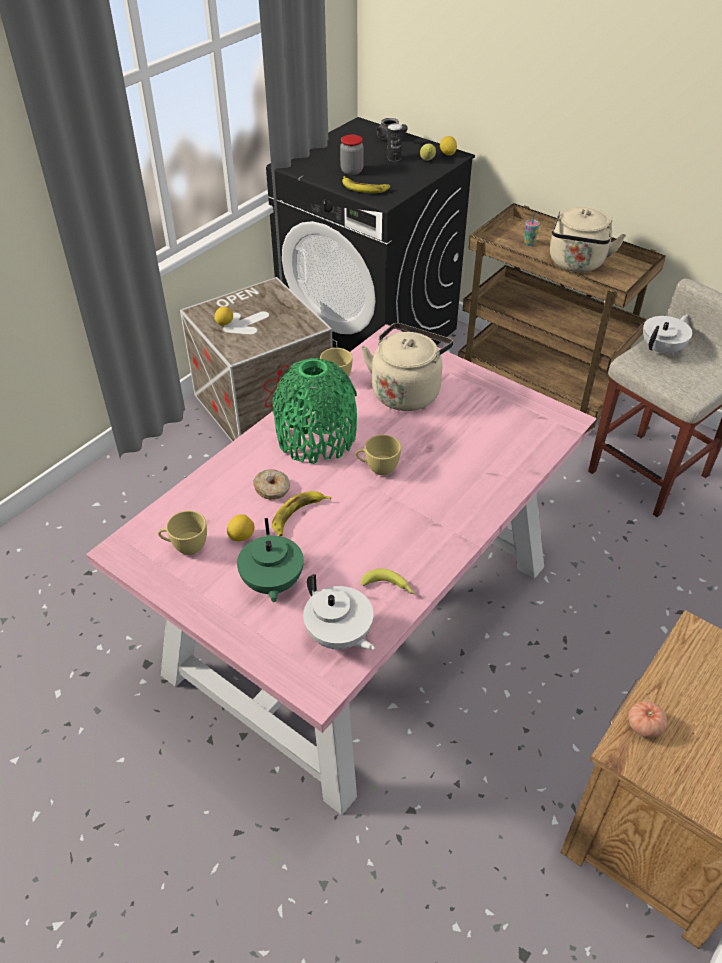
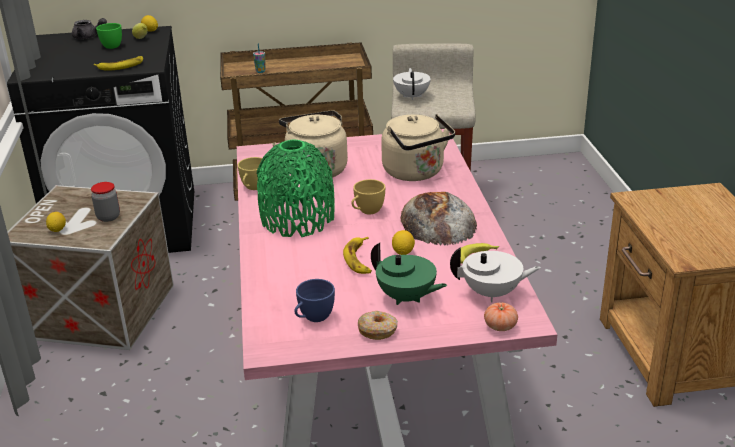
camera: 45 degrees left, 15 degrees down
(185, 547) = (313, 318): yellow cup -> blue cup
(241, 536) = (342, 290): lemon -> lemon (403, 252)
(272, 489) = (317, 257): donut -> donut (377, 330)
(352, 171) = (91, 62): jar -> jar (108, 217)
(394, 158) = (112, 45): can -> green cup
(415, 523) = (437, 222): none -> bread
(576, 264) = (309, 69): beige kettle -> beige kettle (416, 173)
(644, 726) = (674, 245): tomato -> tomato (500, 326)

